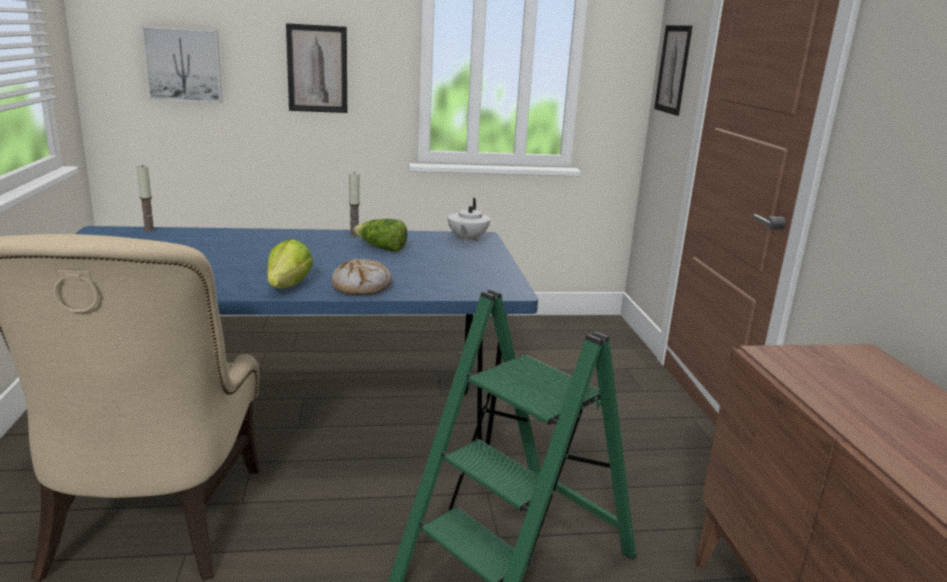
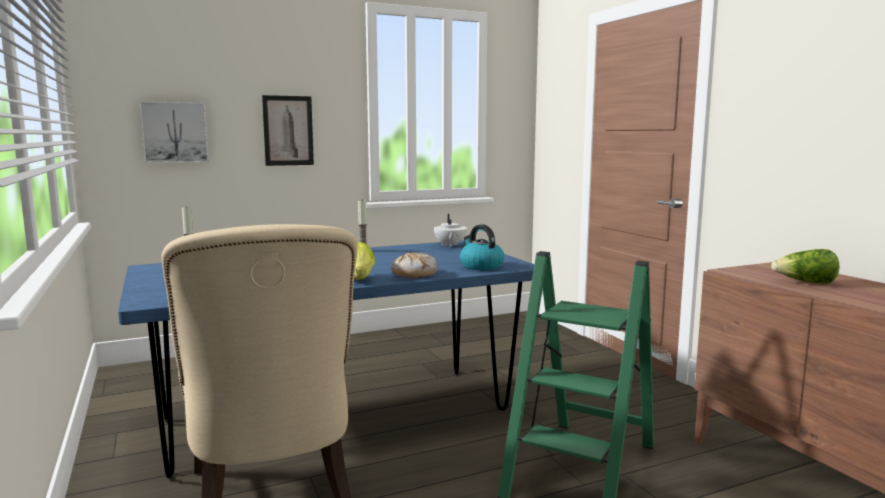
camera: 15 degrees left, 10 degrees down
(381, 248) = (395, 255): lettuce -> lettuce (805, 282)
(459, 284) = (481, 266): none -> kettle
(673, 69) = (555, 117): picture -> none

